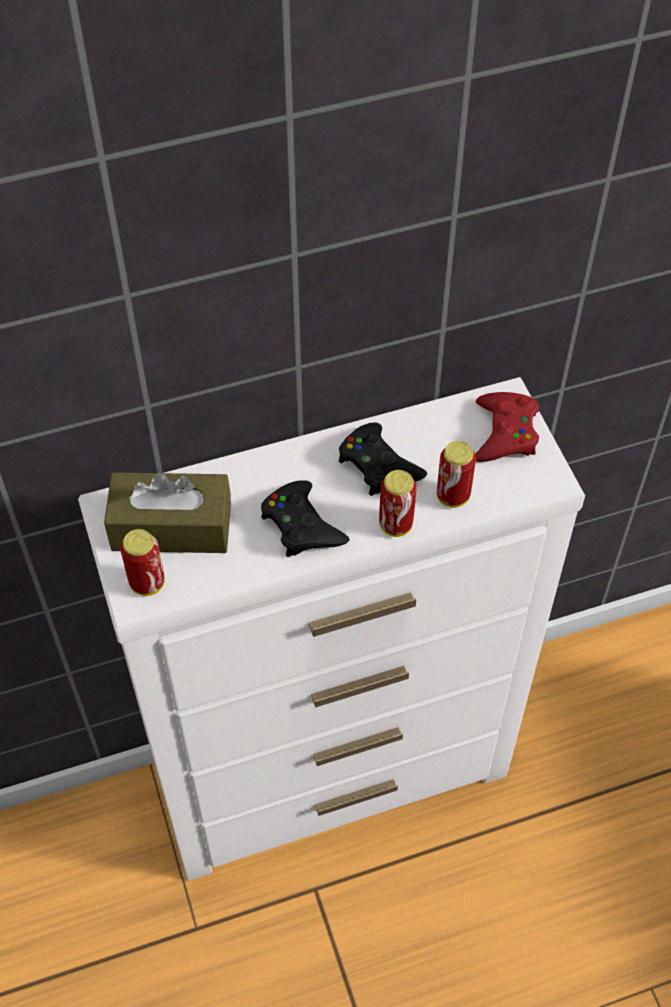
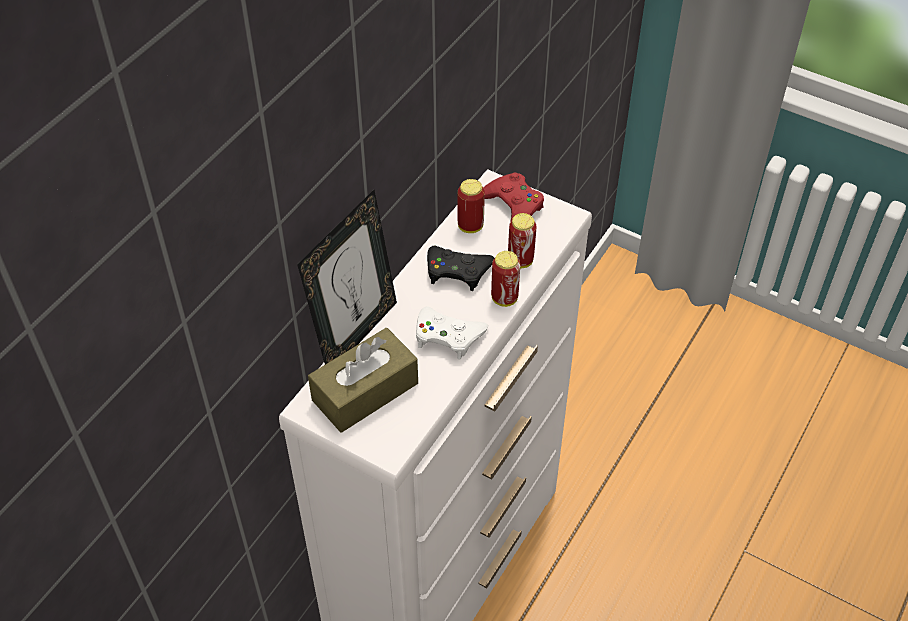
camera: 40 degrees left, 5 degrees down
(147, 583) = (386, 435): can -> can (470, 226)
(219, 464) = (355, 334): none -> picture frame
(301, 525) = (448, 336): black game controller -> white game controller

